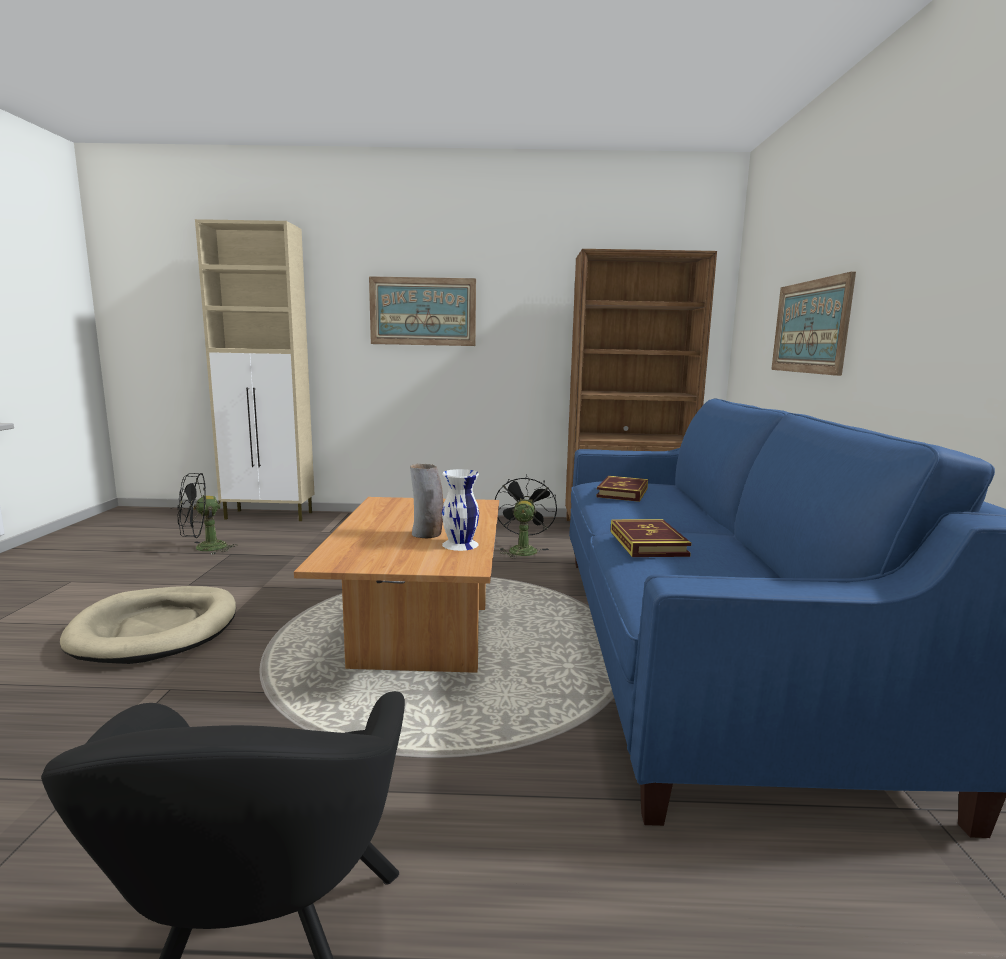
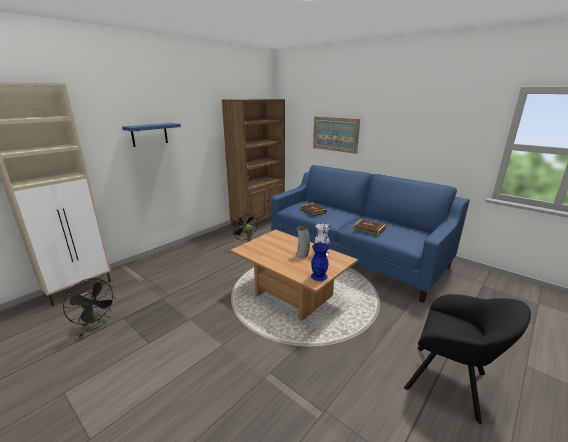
camera: 50 degrees left, 10 degrees up
(156, 629) = (197, 365): beige dog bed -> none
(204, 549) = (97, 325): black fan -> black fan turned 60 degrees counterclockwise
(354, 562) = (319, 276): none -> blue vase
(423, 311) = (149, 134): picture -> blue shelf

